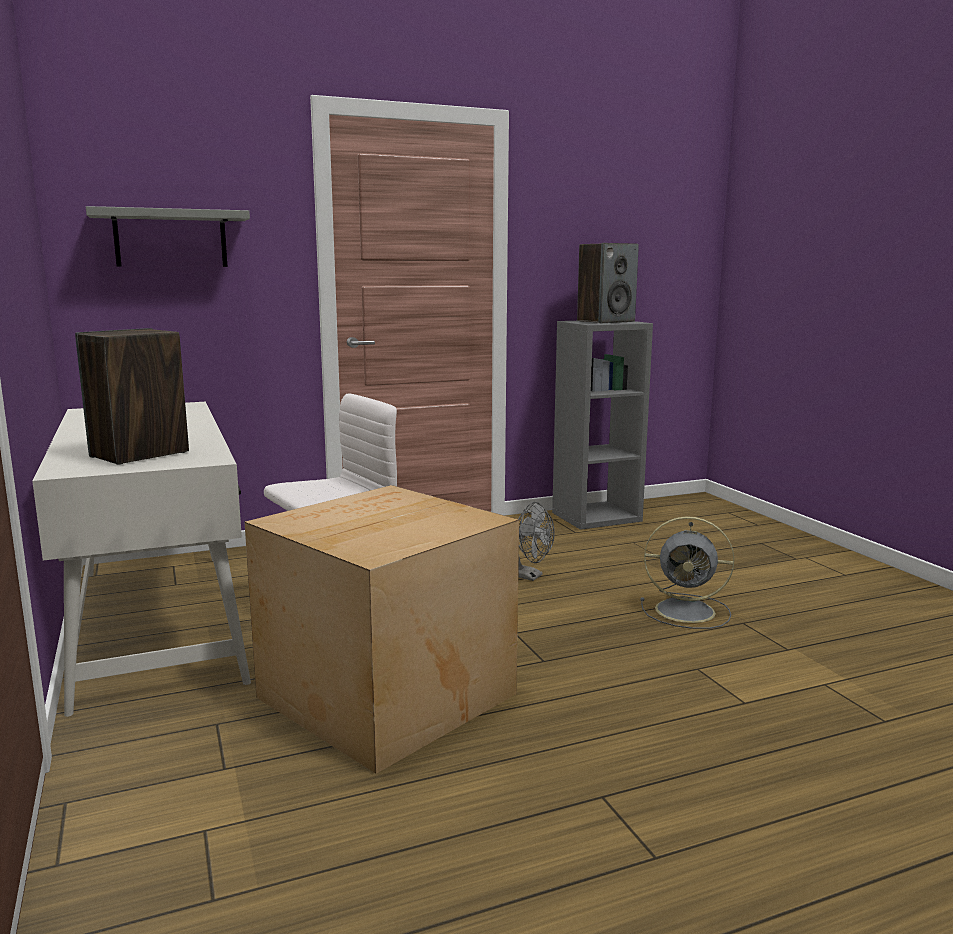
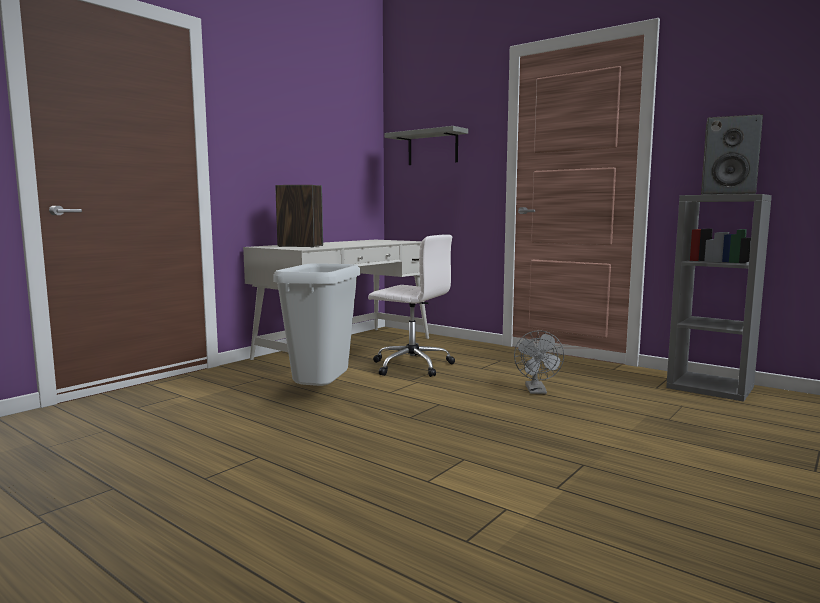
camera: 60 degrees right, 5 degrees down
(382, 695) = (320, 395): cardboard box -> grey trash can
(688, 611) = (568, 443): grey fan -> none

